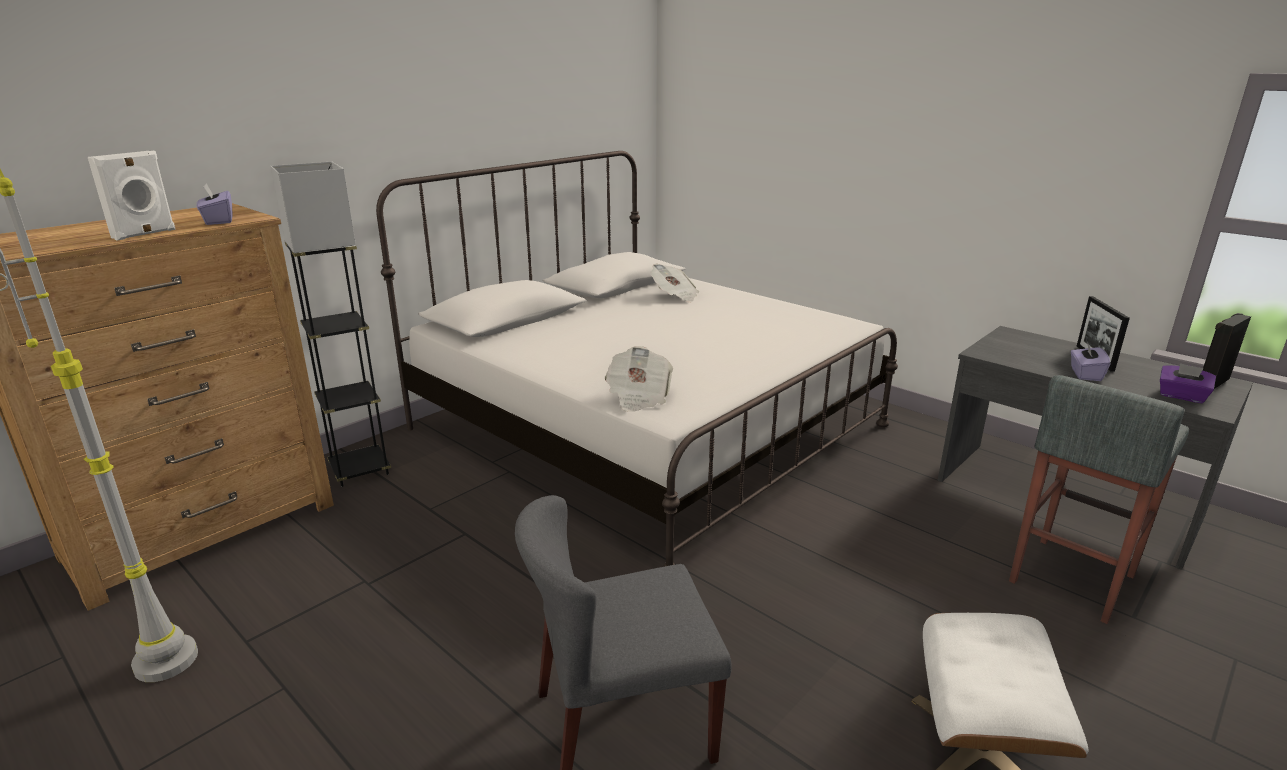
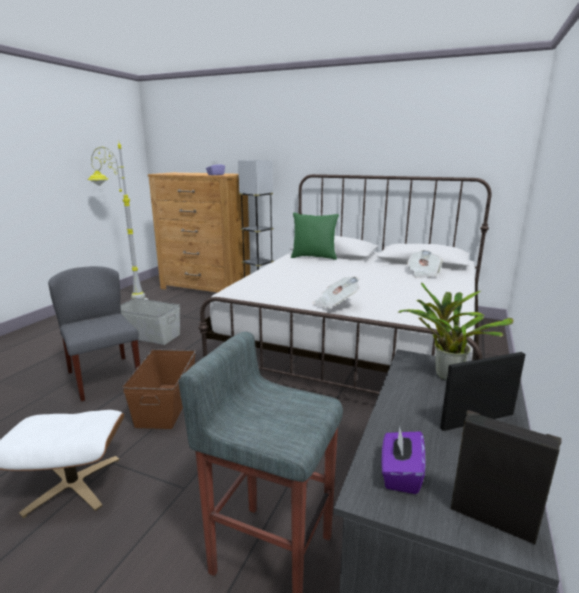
camera: 70 degrees right, 5 degrees down
(145, 234) = (192, 174): white speaker -> none
(440, 646) = (149, 335): none -> grey storage box
(516, 333) = (314, 257): none -> green pillow
(638, 397) = (253, 284): newspaper -> newspaper (335, 304)
(769, 636) = (165, 405): none -> brown storage box
(1014, 349) = (445, 374): none -> potted plant
(1085, 374) = (410, 409): purple tissue box -> none

